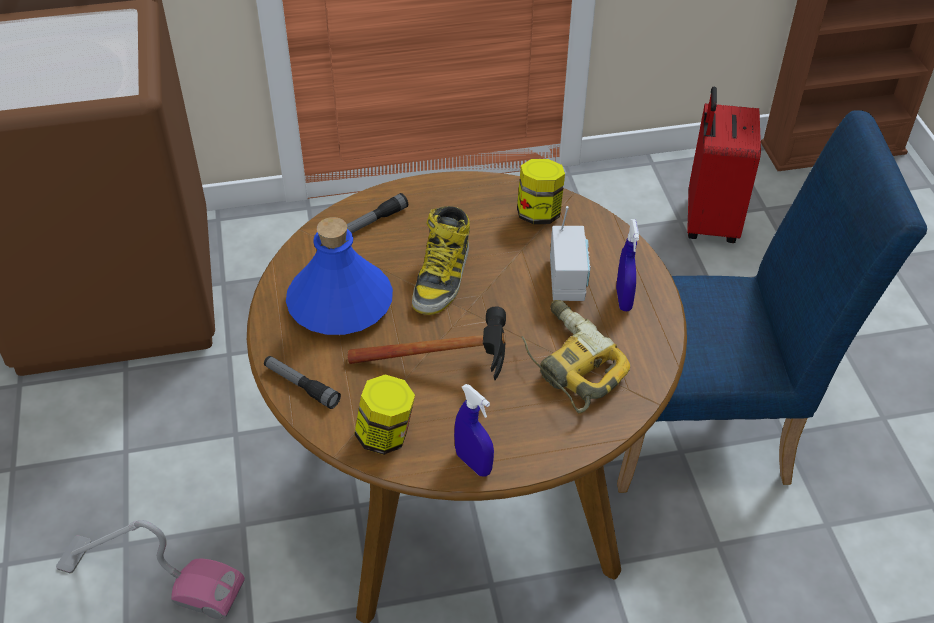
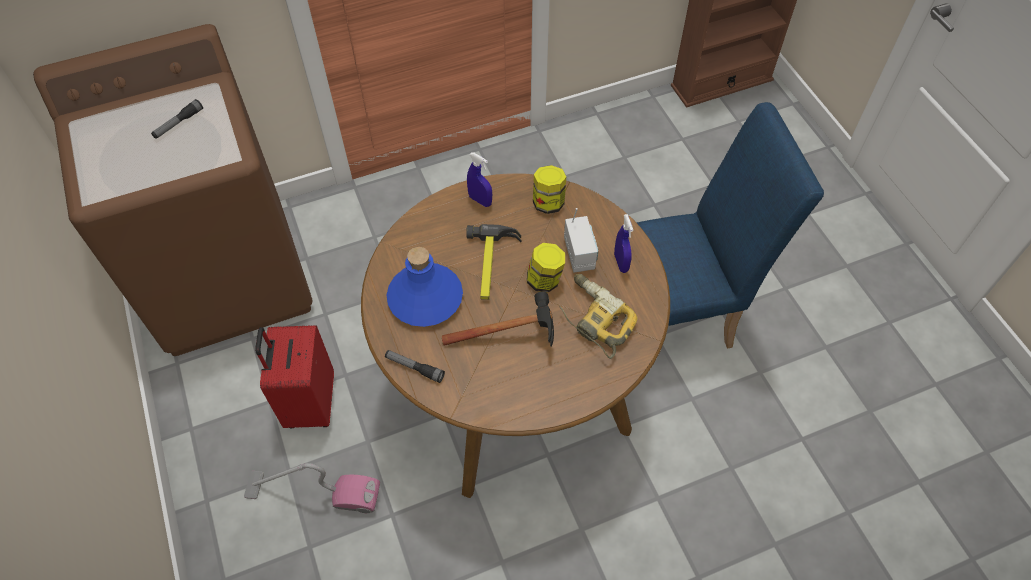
camera: 10 degrees left, 10 degrees up
(373, 222) = (432, 228): flashlight -> flashlight (178, 123)
(386, 436) = (482, 396): jar -> jar (545, 280)
(442, 277) = (492, 265): boot -> hammer
(473, 463) = (546, 406): blue spray bottle -> blue spray bottle (480, 200)
(709, 221) = (645, 155): red suitcase -> red suitcase (309, 403)

